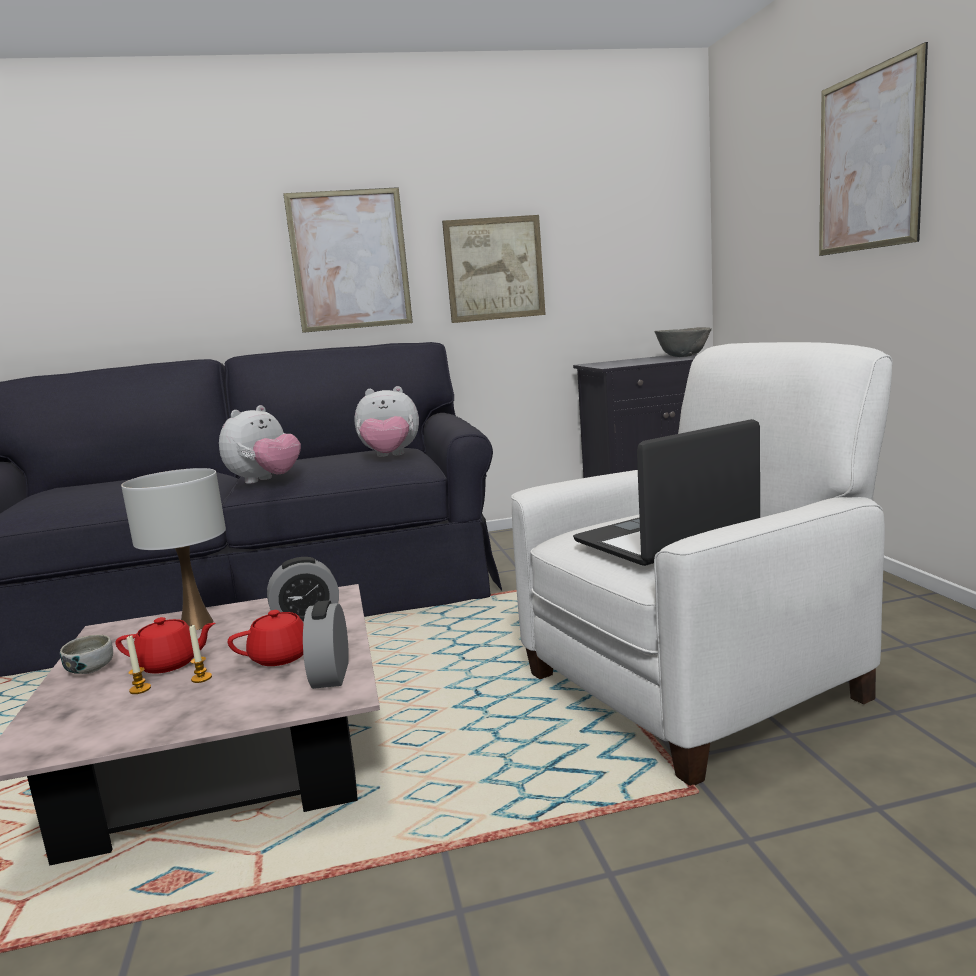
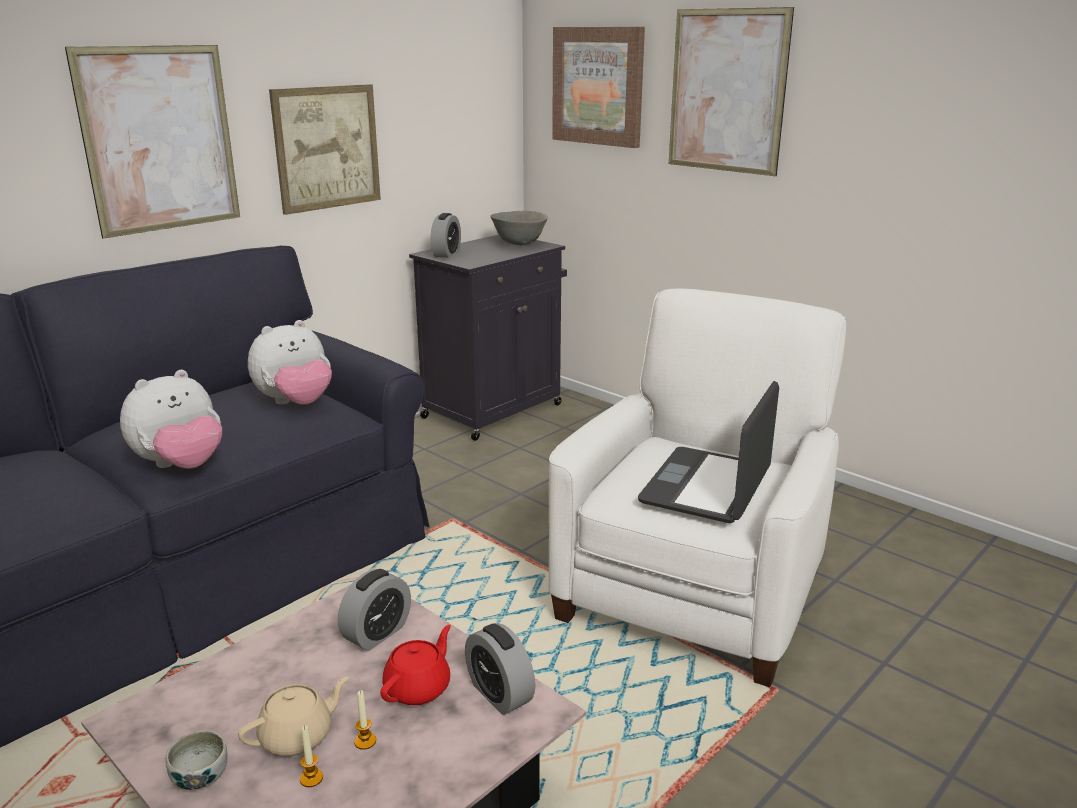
camera: 35 degrees left, 10 degrees up
(170, 664) = (298, 736): red teapot -> beige teapot
(196, 624) = (248, 676): white table lamp -> none
(265, 481) = (181, 466): plush toy -> plush toy turned 45 degrees clockwise
(603, 363) = (446, 254): none -> alarm clock
(762, 194) = (598, 86): none -> picture

